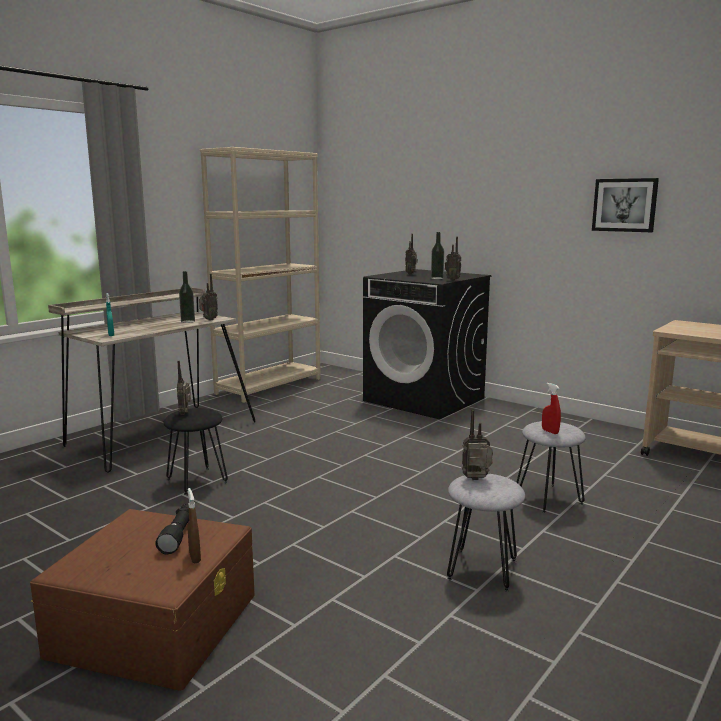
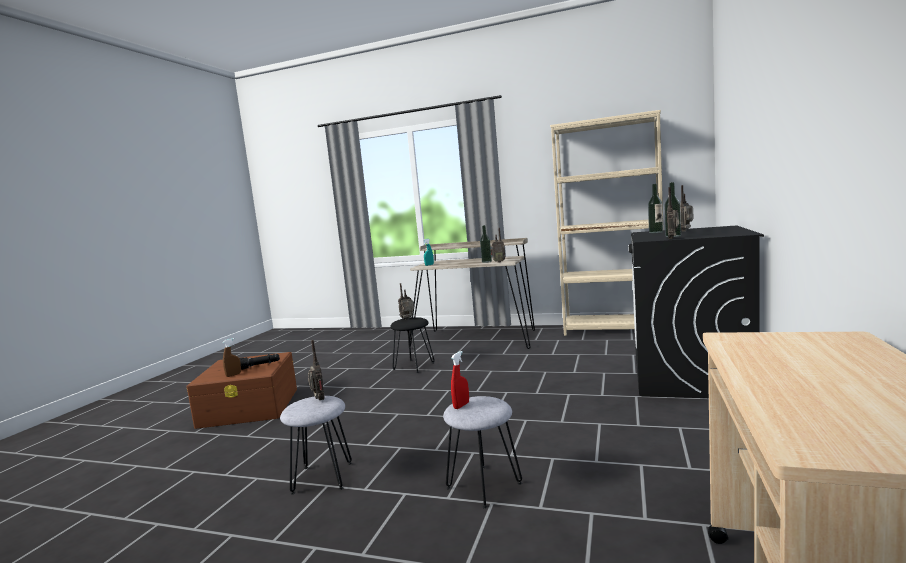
camera: 70 degrees right, 5 degrees down
(392, 275) = (655, 232): none -> bottle
(624, 205) = (838, 114): picture -> none

